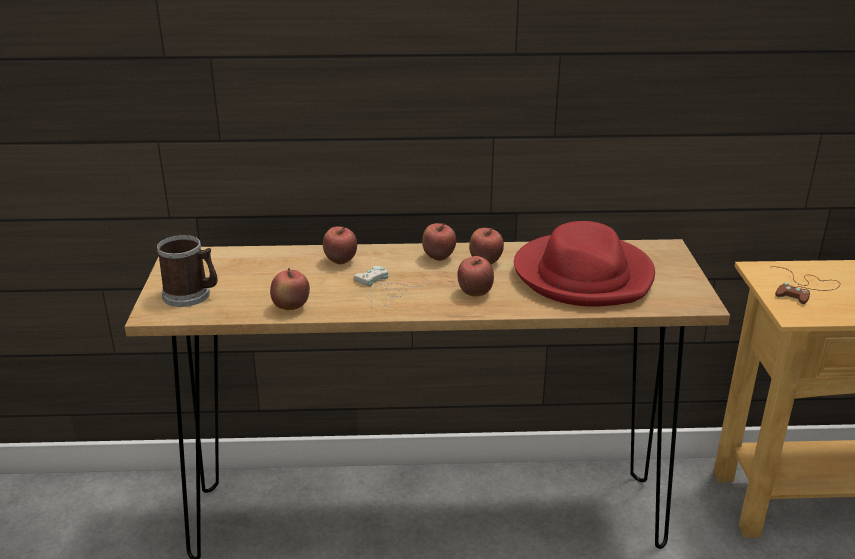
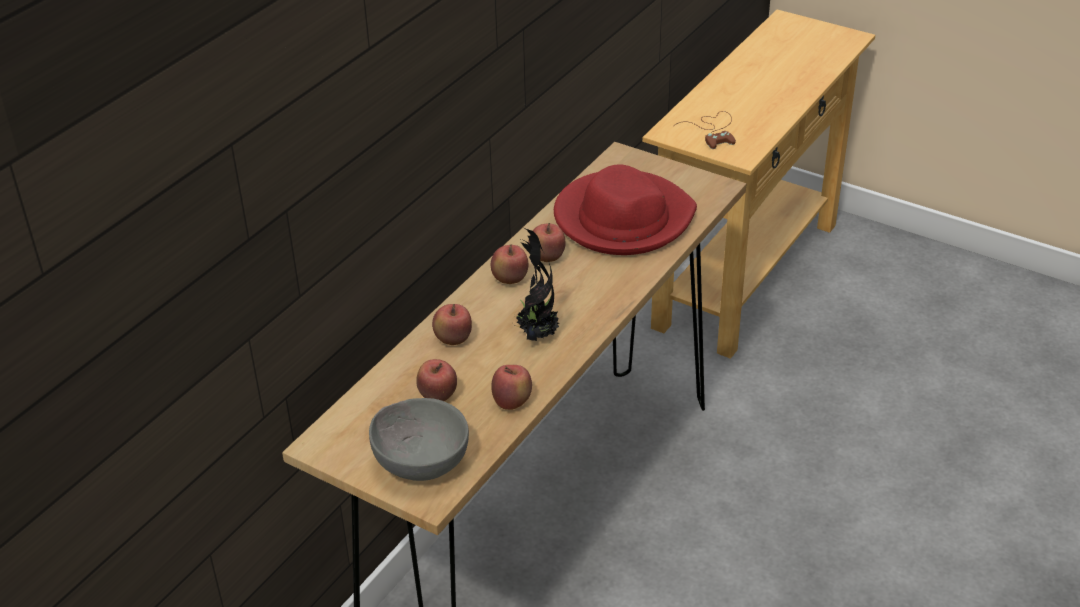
camera: 55 degrees left, 10 degrees up
(191, 295) = (420, 461): mug -> grey bowl
(385, 290) = (536, 334): white game controller -> potted plant
(475, 293) = (594, 287): apple -> apple (437, 397)

